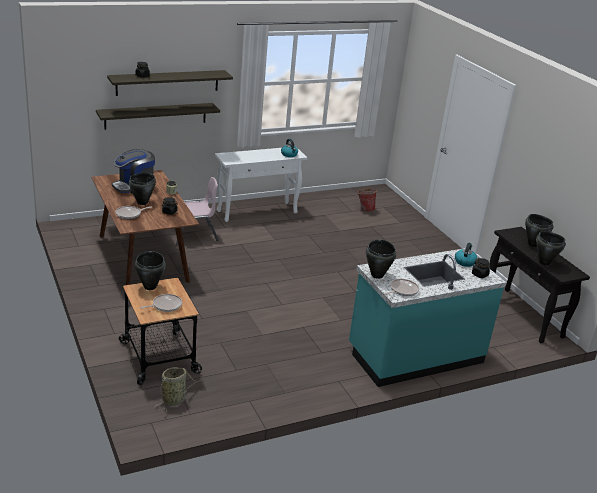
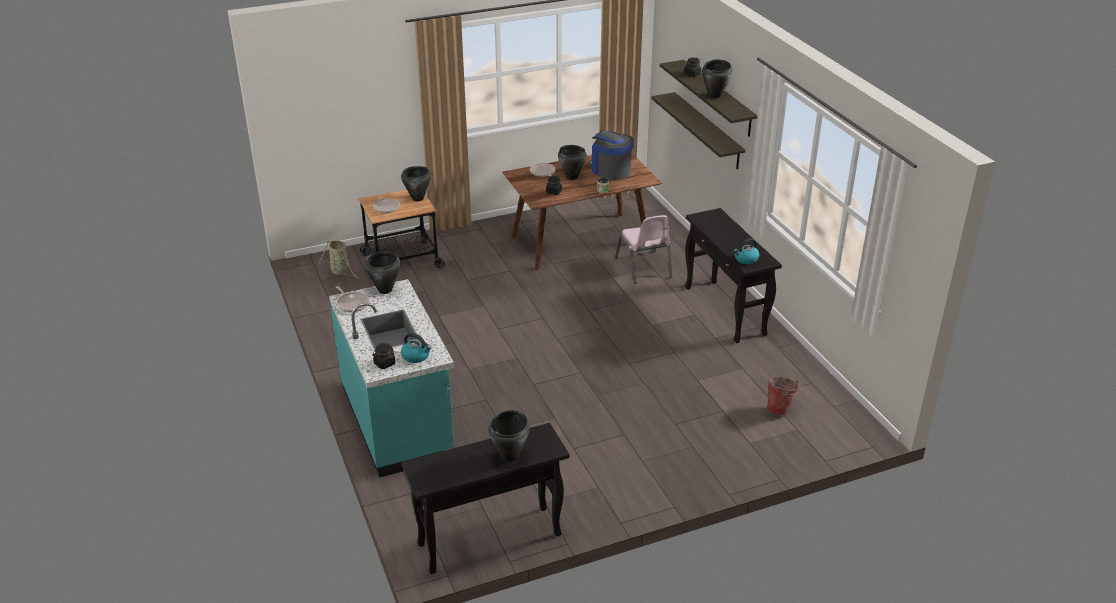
camera: 95 degrees right, 5 degrees up
(257, 211) = (725, 311): white console table -> black console table
(544, 262) = (455, 456): black cooking pot -> black cooking pot (715, 96)

